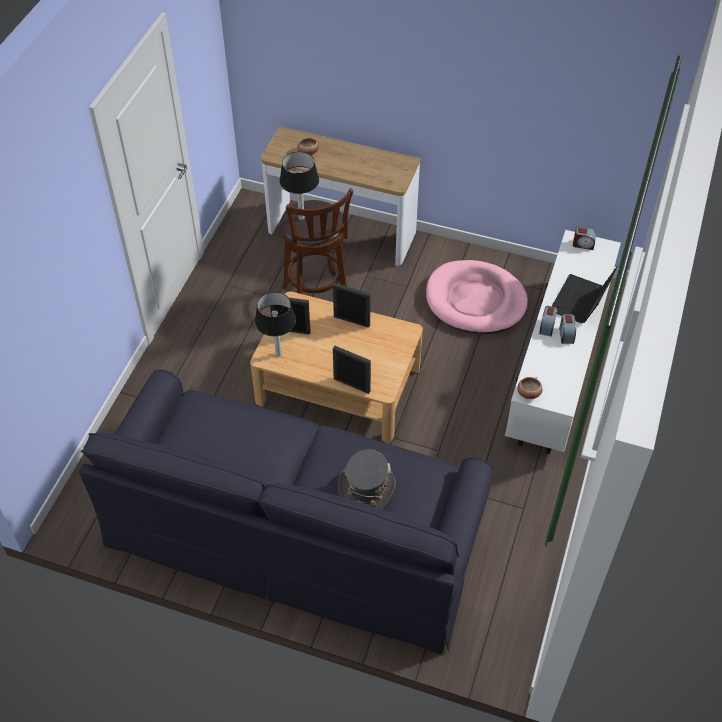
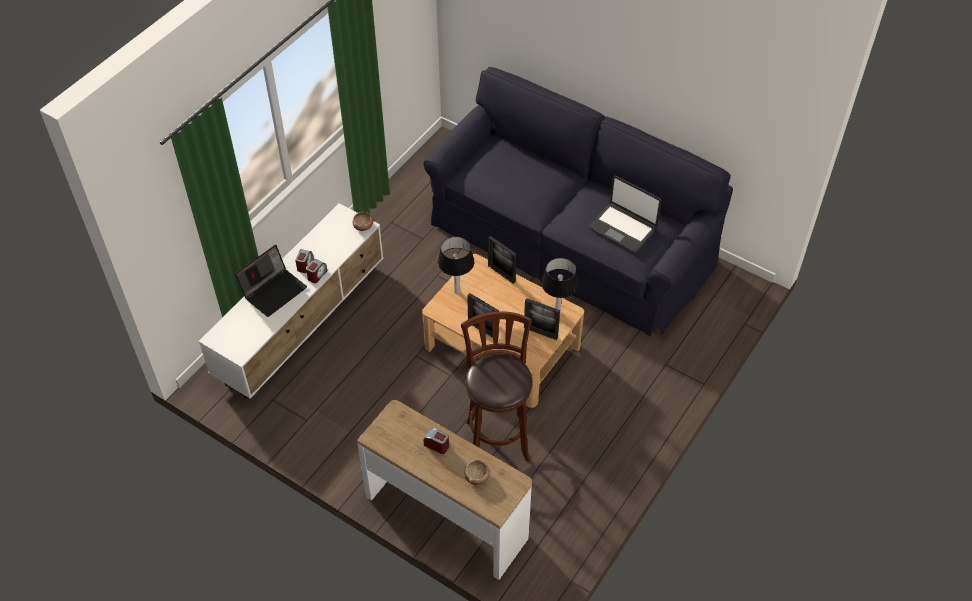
camera: 165 degrees left, 0 degrees up
(218, 438) = (623, 227): none -> laptop
(302, 218) = (509, 378): table lamp -> table lamp (456, 291)
(366, 489) = (519, 172): grey hat -> none
(475, 301) = (342, 401): pink dog bed -> none
(583, 244) = (235, 346): alarm clock -> alarm clock (437, 445)

